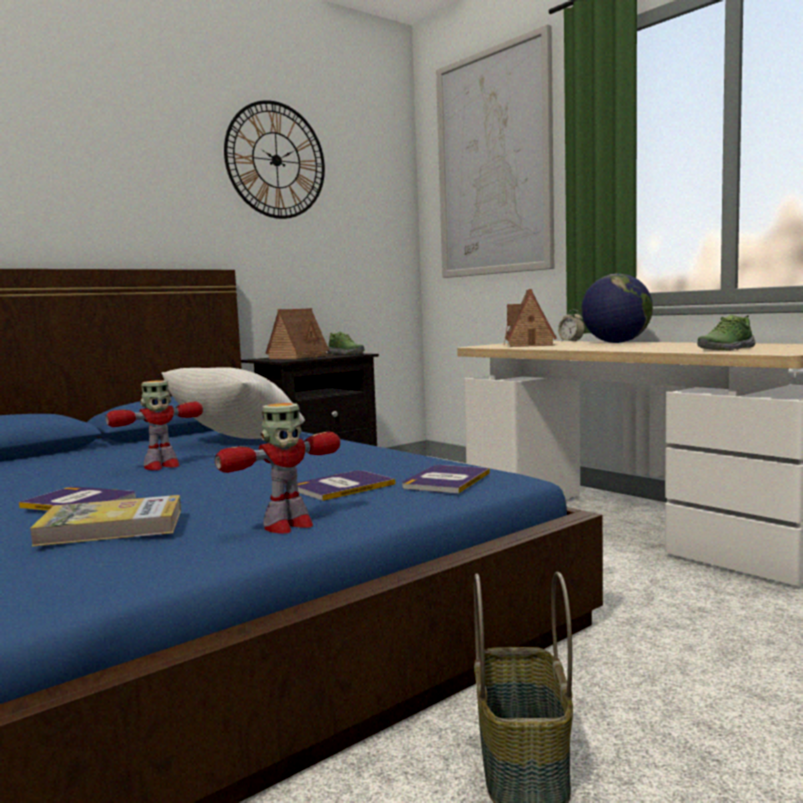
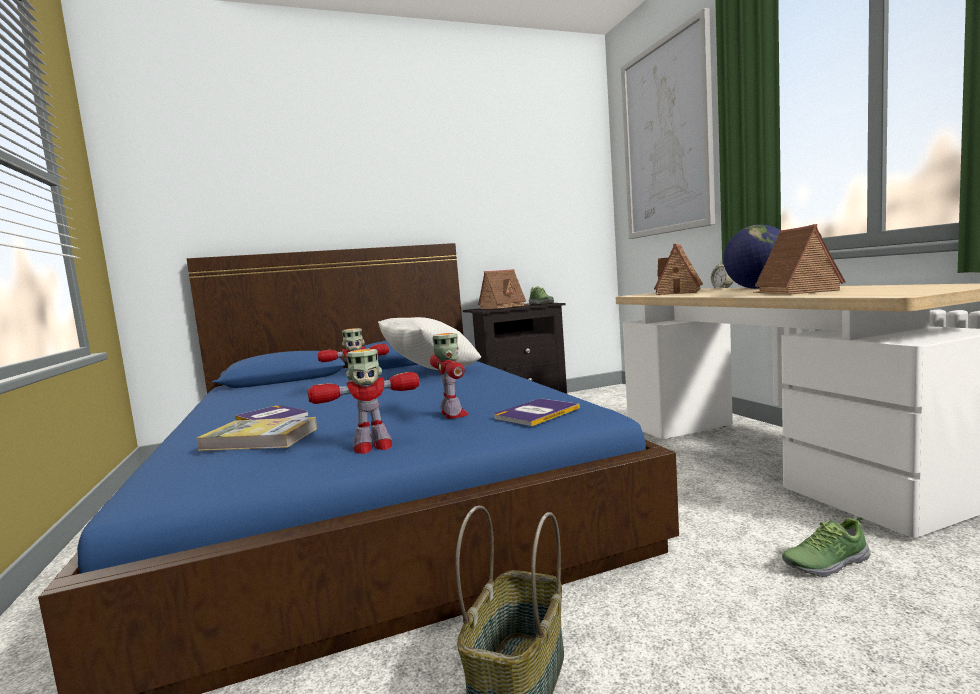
camera: 20 degrees right, 0 degrees up
(276, 160) = (488, 157): wall clock -> none
(342, 487) = (453, 414): book -> toy robot
(669, 347) = (794, 291): none -> toy house
(725, 349) = (845, 292): shoe -> shoe (825, 562)

